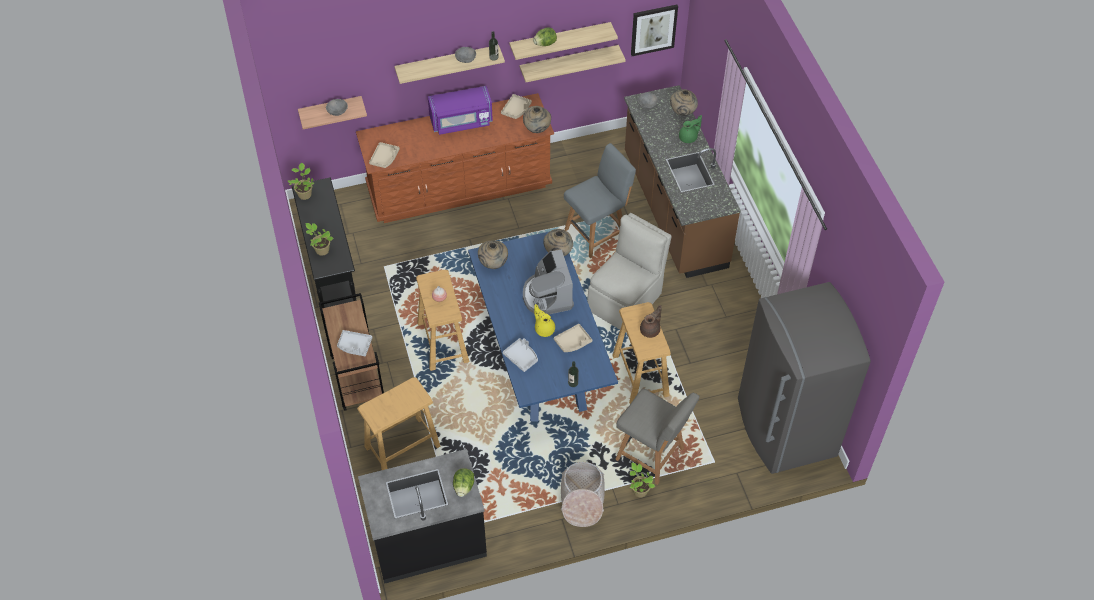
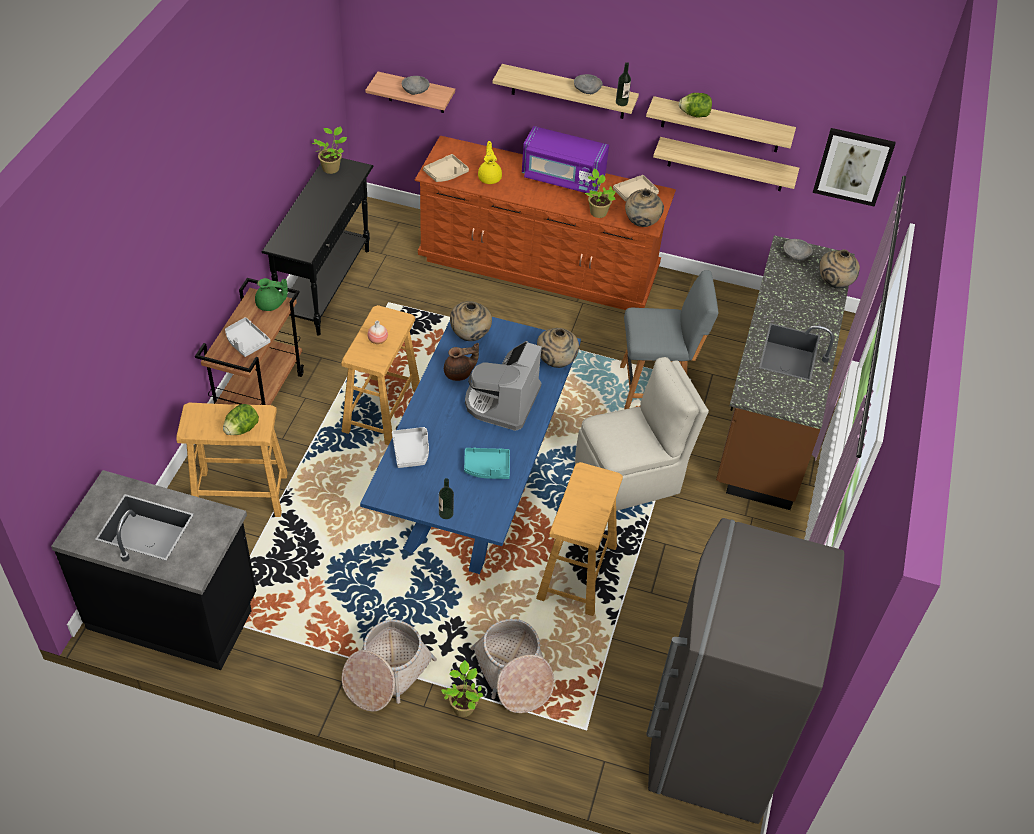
camera: 30 degrees right, 5 degrees down
(321, 250) = (296, 227): potted plant -> potted plant (597, 211)
(463, 487) = (202, 551): lettuce -> lettuce (242, 429)
(544, 329) = (466, 435): yellow teapot -> yellow teapot (490, 177)
(573, 342) = (487, 468): beige tray -> turquoise tray
(650, 330) = (594, 506): brown teapot -> brown teapot (459, 373)
(652, 455) = (513, 673): grey chair -> basket
(689, 137) = (819, 314): green teapot -> green teapot (271, 305)

